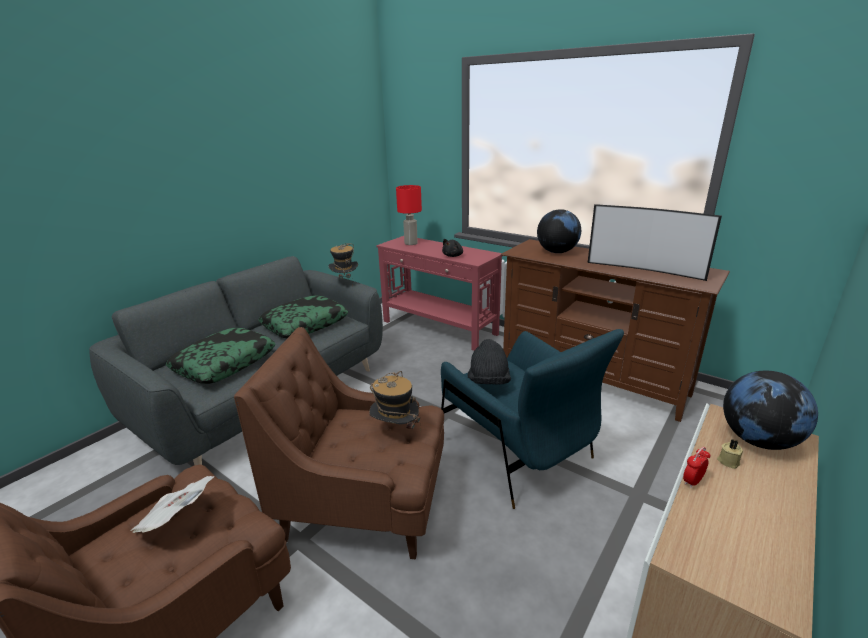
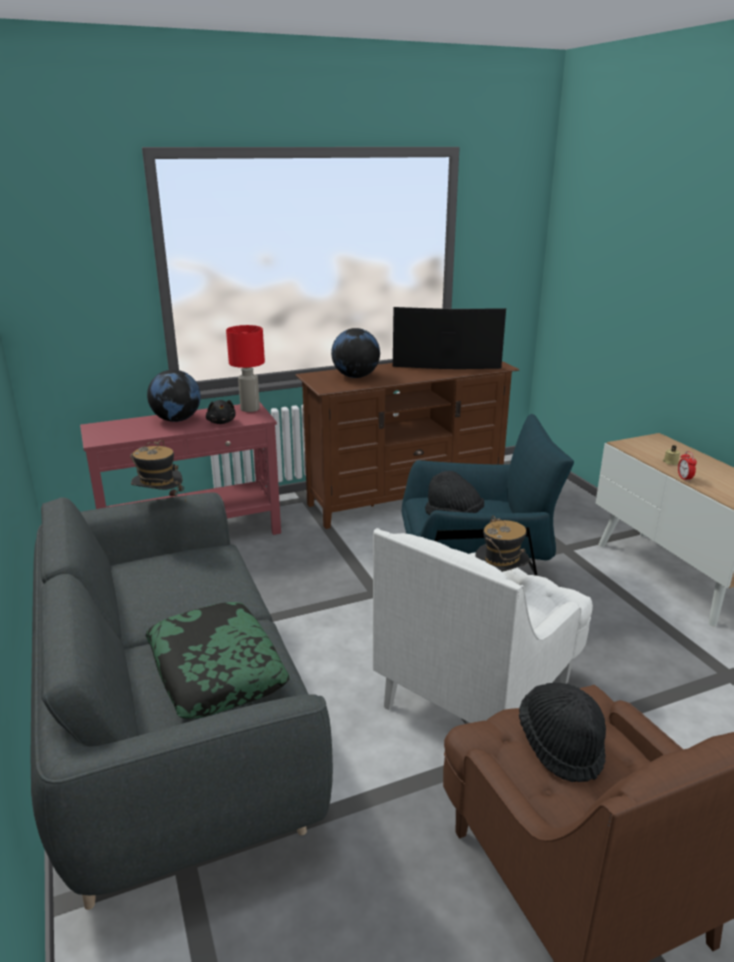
camera: 60 degrees left, 0 degrees up
(178, 519) = (561, 745): newspaper -> black hat
(305, 324) = (180, 581): pillow -> none
(365, 506) = (478, 692): brown armchair -> white armchair
(411, 243) = (126, 429): red table lamp -> red table lamp (250, 409)
(644, 269) = (446, 368): television -> television turned 150 degrees counterclockwise
(758, 440) = (655, 447): globe -> globe (177, 420)

